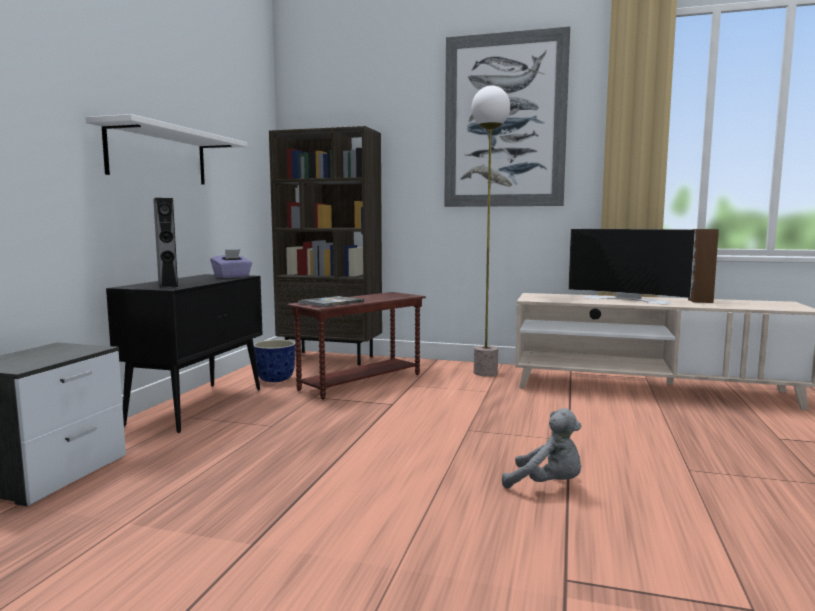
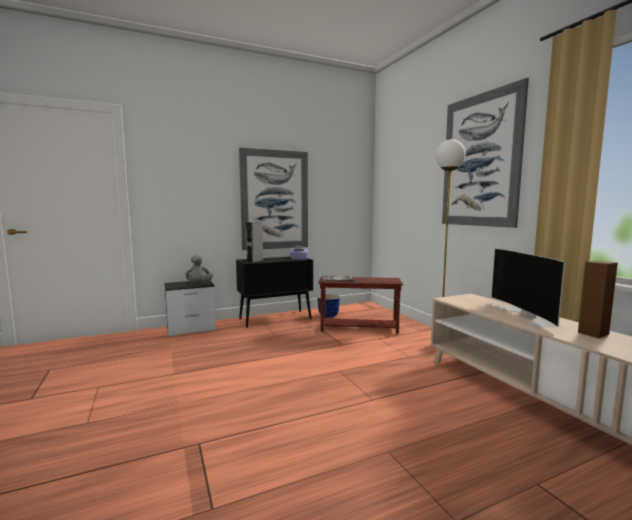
camera: 50 degrees right, 0 degrees up
(158, 156) = (275, 200): white shelf -> picture
(331, 358) = (379, 312): brown bookcase -> none
(547, 485) = (297, 411): grey plush toy -> grey plush toy (199, 284)

